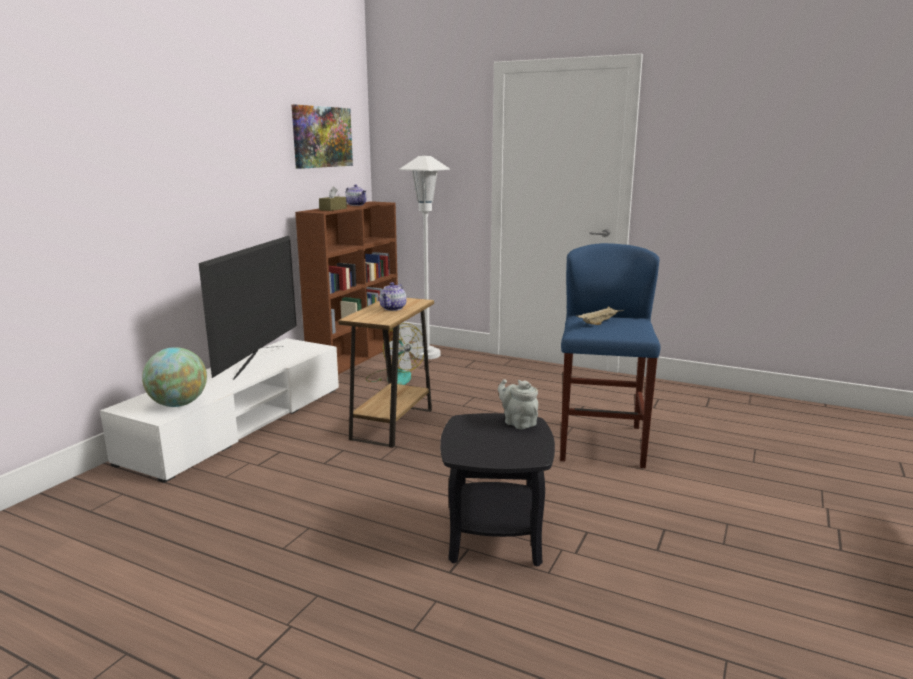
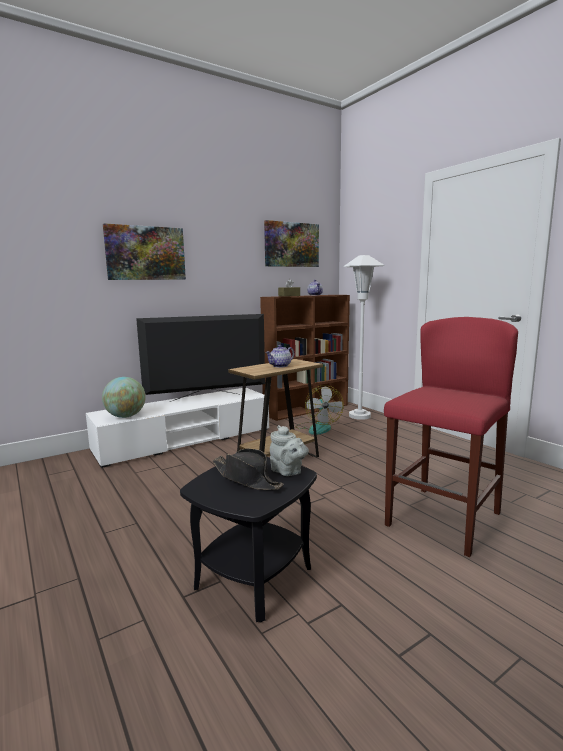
camera: 30 degrees right, 5 degrees down
(156, 159) = (145, 253): none -> picture
(258, 361) = (207, 398): television -> television turned 150 degrees counterclockwise
(491, 437) = (246, 478): none -> black hat
(518, 422) = (288, 472): grey teapot -> grey teapot turned 150 degrees clockwise
(599, 323) = (438, 393): beige tray -> none
(601, 443) = (443, 519): blue stool -> red stool

